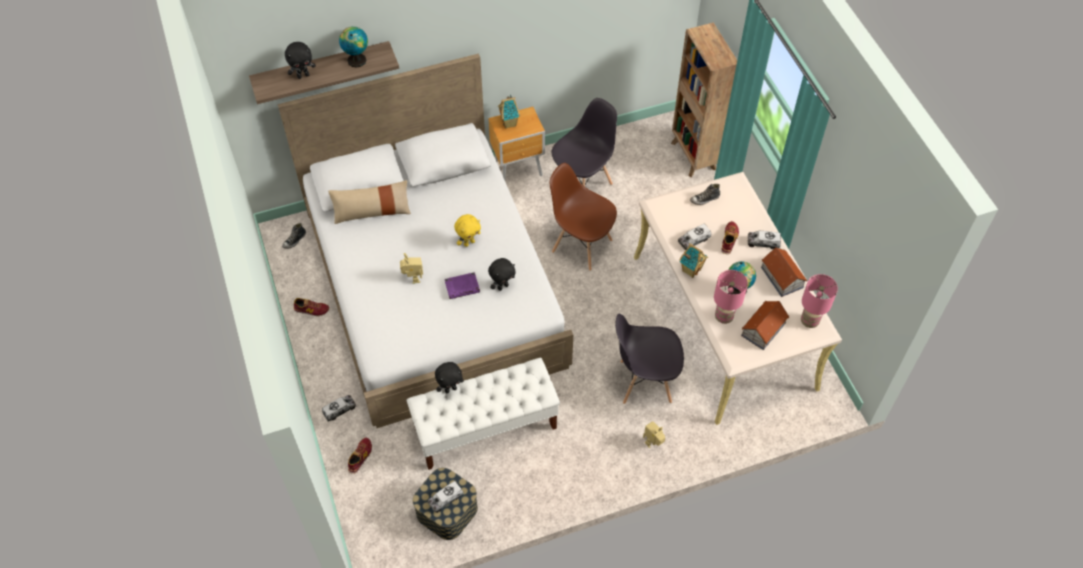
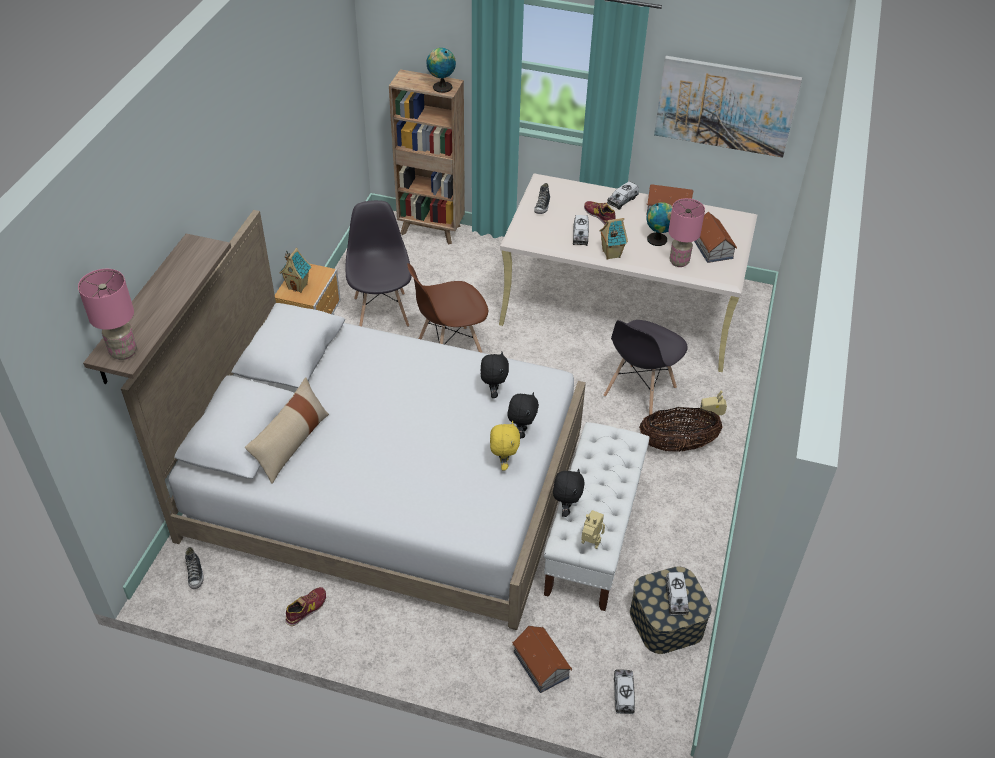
camera: 55 degrees left, 10 degrees down
(303, 75) = (146, 318): black plush toy -> black plush toy (521, 432)
(339, 410) = (464, 653): toy truck -> toy truck (623, 694)
(356, 59) = (180, 267): globe -> globe (441, 87)
(360, 457) = (541, 665): shoe -> toy house
(413, 278) = (414, 455): toy robot -> toy robot (589, 544)
(462, 287) = (465, 422): purple book -> none
(469, 242) = (414, 389): yellow plush toy -> yellow plush toy (503, 463)
(612, 434) = (677, 445): none -> basket
(809, 321) = (726, 219): pink table lamp -> pink table lamp (123, 352)
(862, 234) = (725, 106): none -> picture

